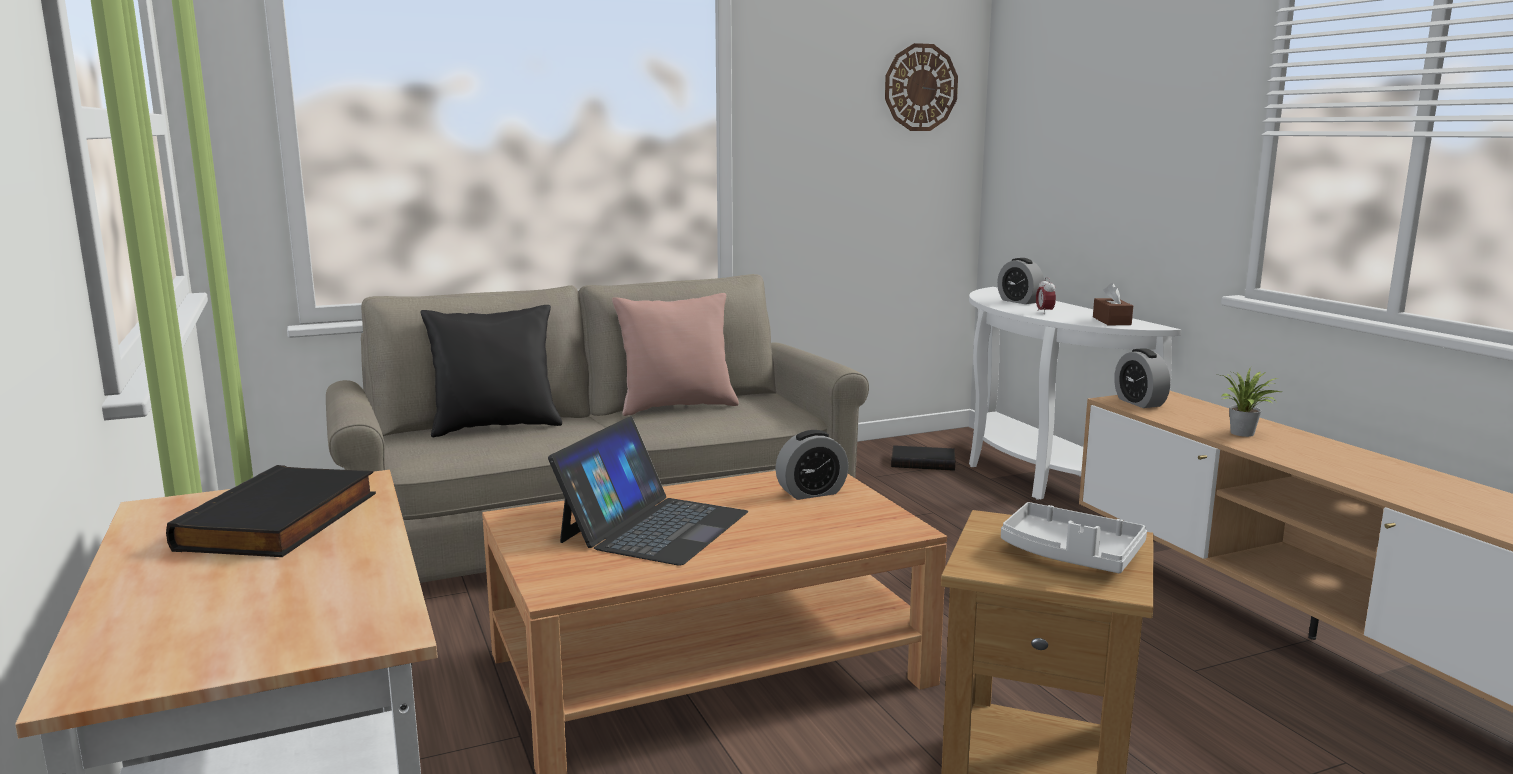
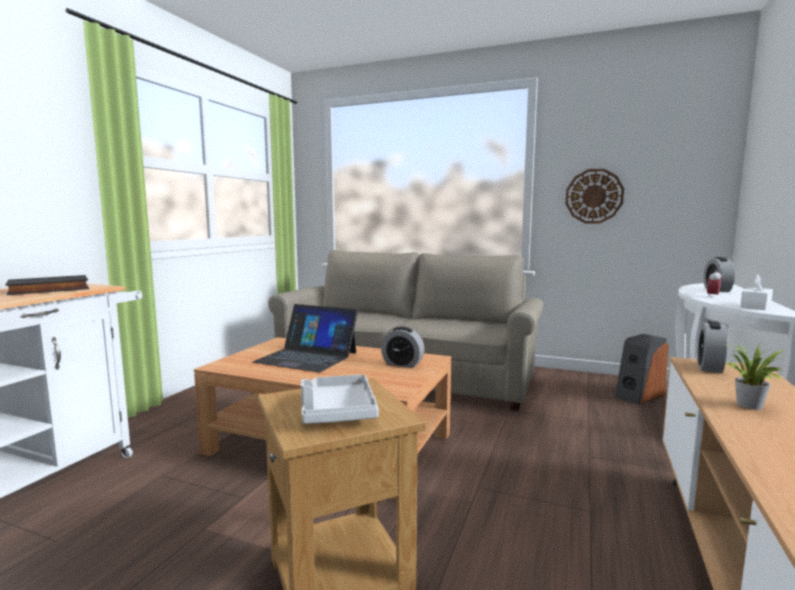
camera: 45 degrees right, 5 degrees down
(496, 427) = (361, 313): black pillow -> none
(654, 526) = (307, 357): laptop -> laptop turned 45 degrees clockwise
(677, 406) = (449, 320): pink pillow -> none
(920, 87) = (679, 142): wall clock -> wall clock (594, 196)
(923, 462) = (638, 395): black book -> speaker
(1111, 321) = (755, 306): brown tissue box -> white tissue box

